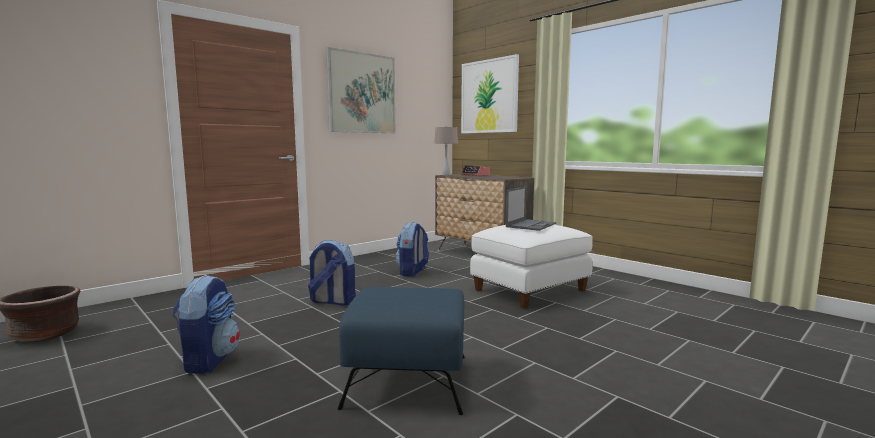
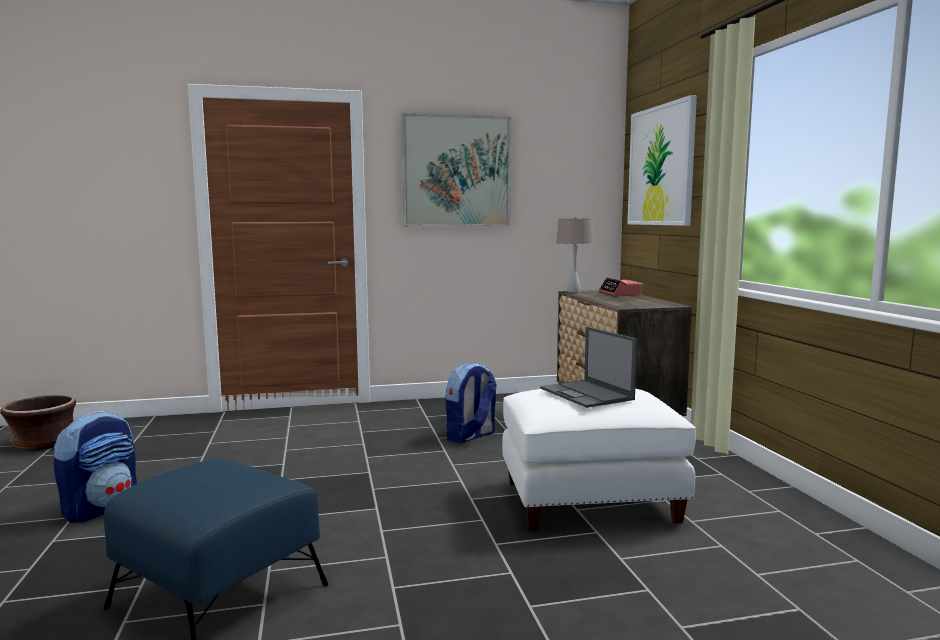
camera: 30 degrees right, 0 degrees up
(332, 301) = (313, 461): backpack -> none
(531, 225) = (587, 394): laptop -> laptop turned 90 degrees clockwise

